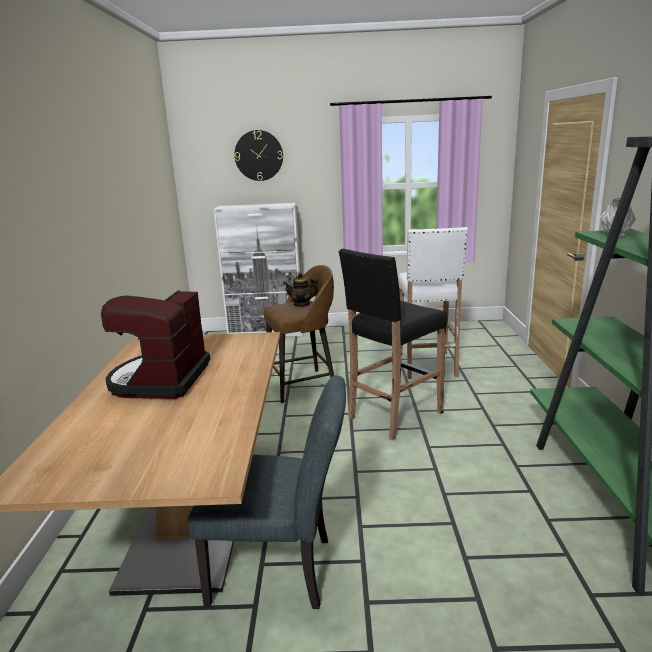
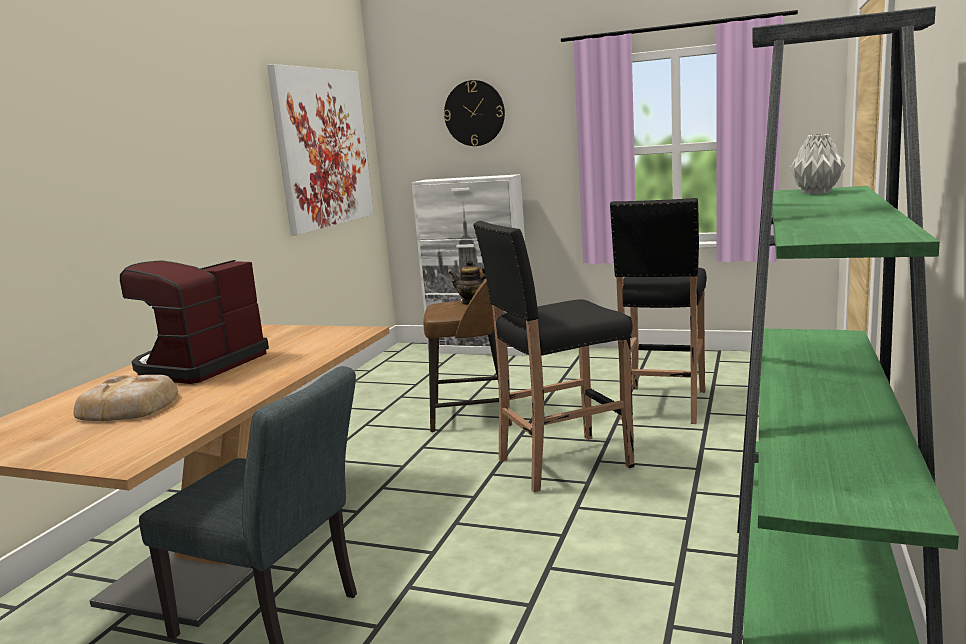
camera: 20 degrees right, 5 degrees down
(148, 427) = (130, 407): none -> bread
(151, 183) = (323, 148): none -> picture
(427, 365) = (663, 405): white stool -> black stool

